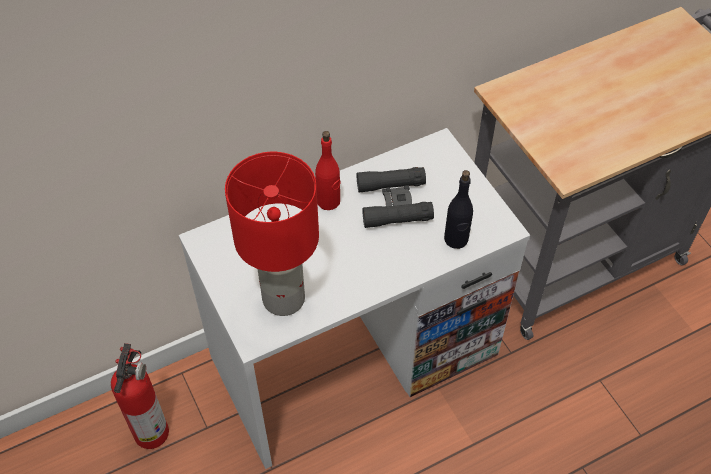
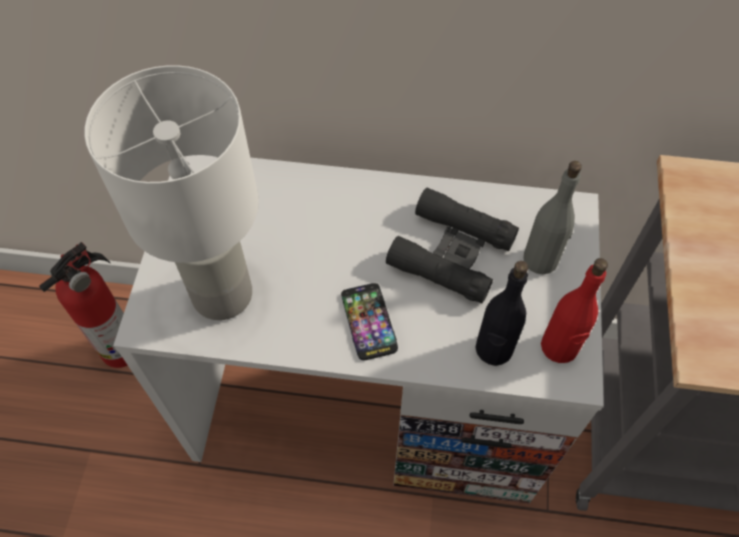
camera: 35 degrees right, 5 degrees up
(285, 298) = (224, 294): red table lamp -> white table lamp
(328, 201) = (373, 205): red bottle -> red bottle (559, 347)
(379, 264) = (369, 322): none -> phone
(444, 179) = (541, 259): none -> grey bottle

